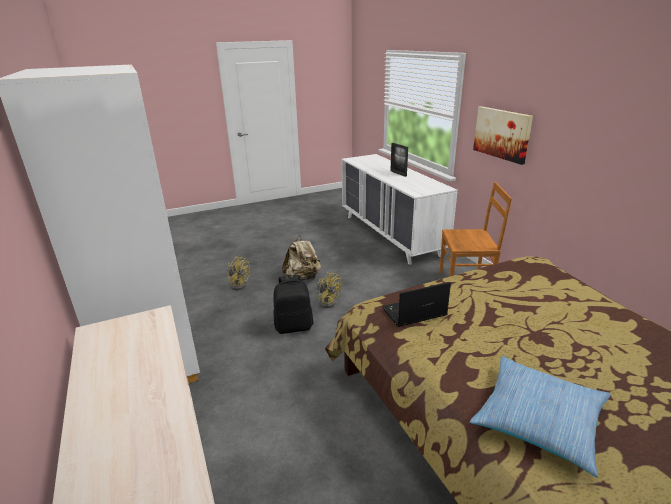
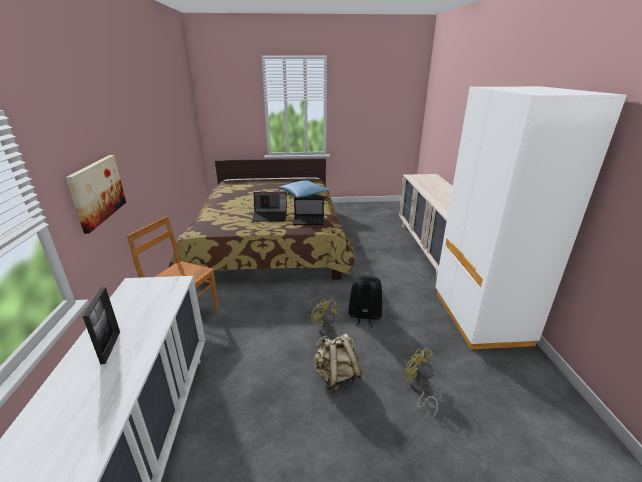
camera: 160 degrees left, 0 degrees up
(487, 308) = (270, 216): none -> laptop

